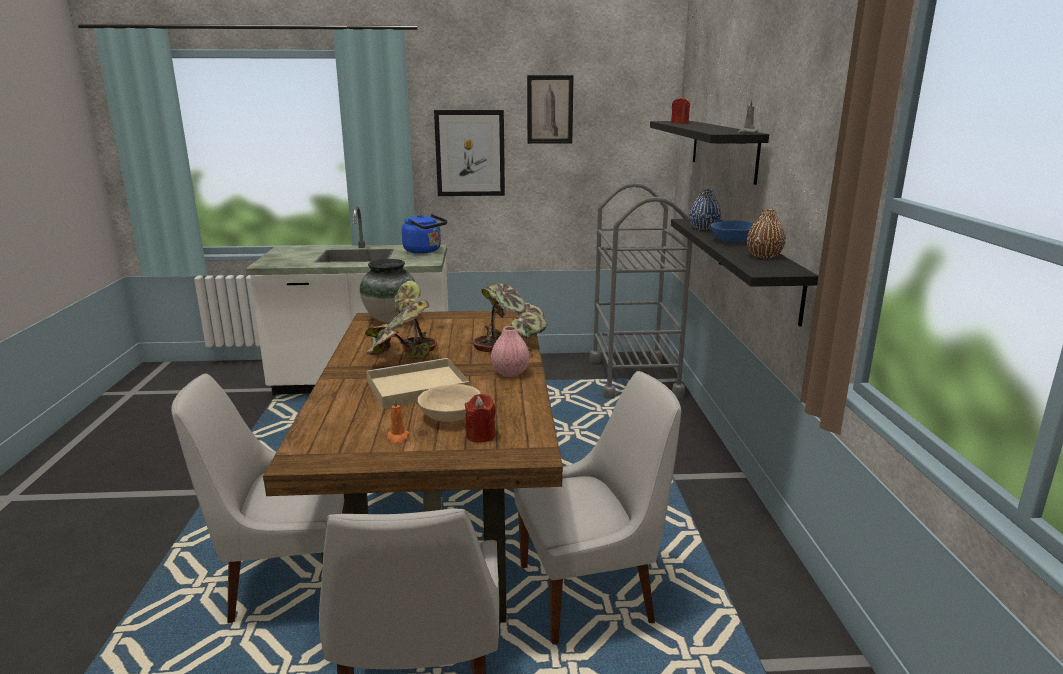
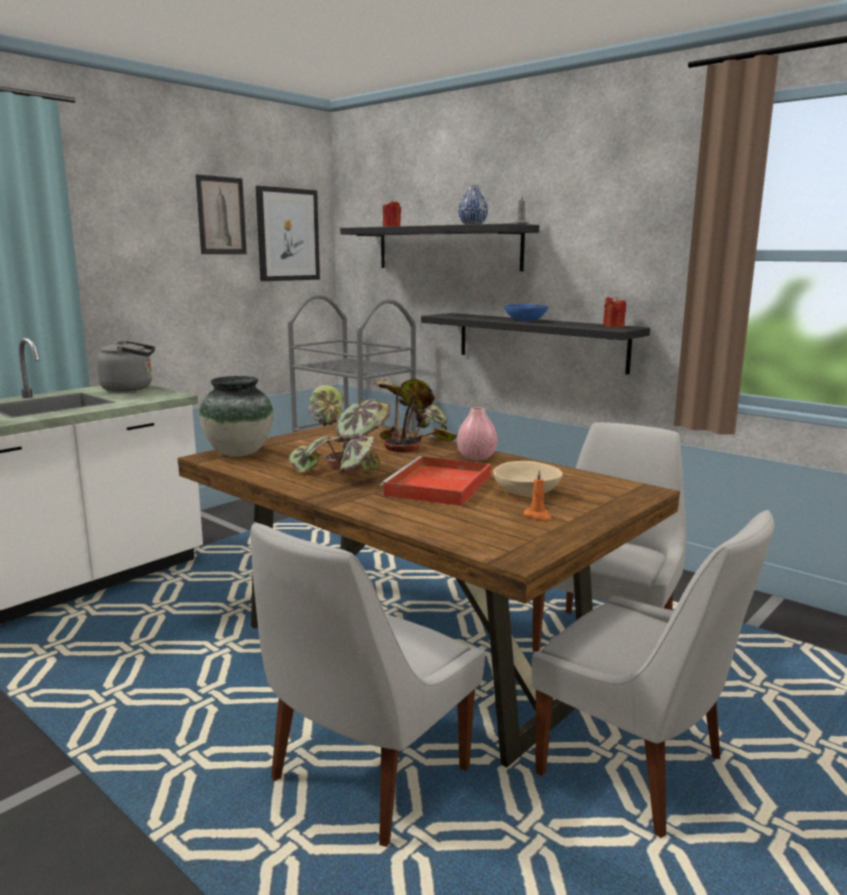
camera: 45 degrees left, 5 degrees down
(415, 387) = (438, 486): beige tray -> red tray
(424, 251) = (130, 388): blue kettle -> grey kettle
(470, 153) = (138, 266): picture -> picture (287, 235)
(480, 435) = (585, 494): red candle -> red candle (613, 326)
(703, 228) = (472, 317): blue vase -> blue vase (472, 224)
(764, 256) = (580, 324): brown vase -> none

